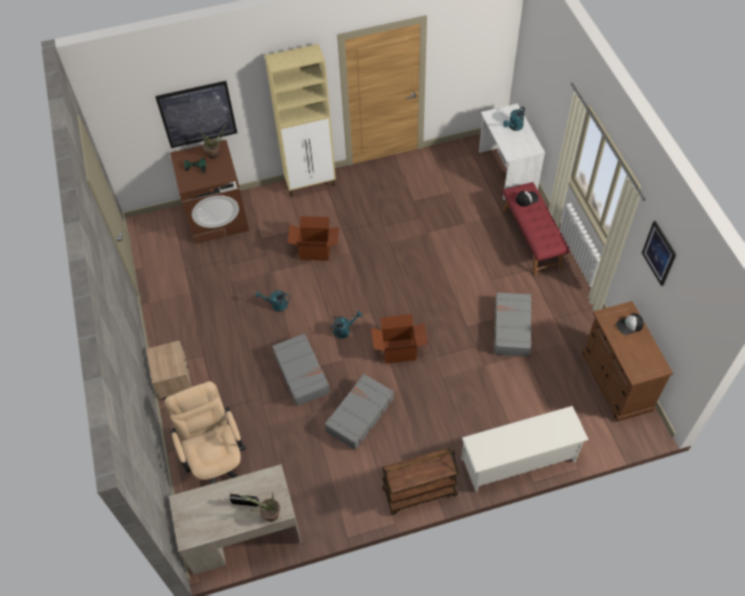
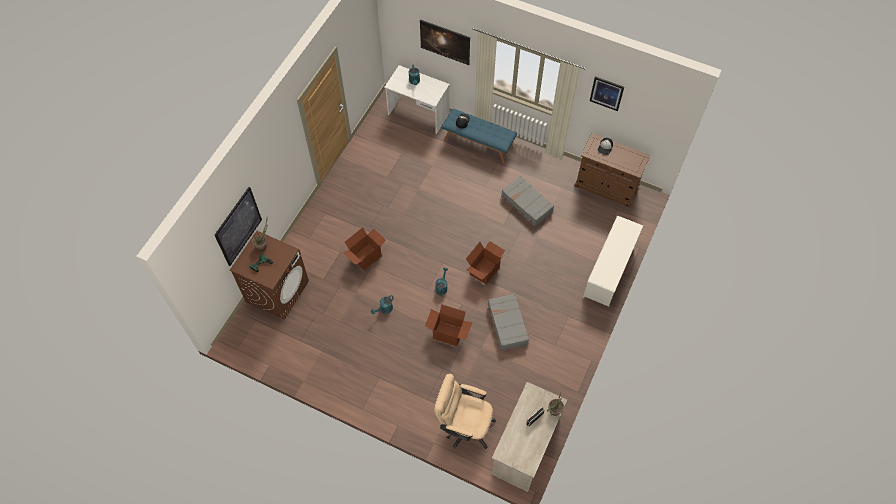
camera: 50 degrees left, 5 degrees up
(175, 381) = (382, 408): beige nightstand -> none
(302, 373) = (448, 333): grey suitcase -> cardboard box
(311, 184) = (311, 219): beige cabinet -> none
(419, 493) = (584, 334): brown cart -> none
(532, 239) = (478, 144): red bench -> blue bench
(552, 102) = (445, 48): none -> picture

